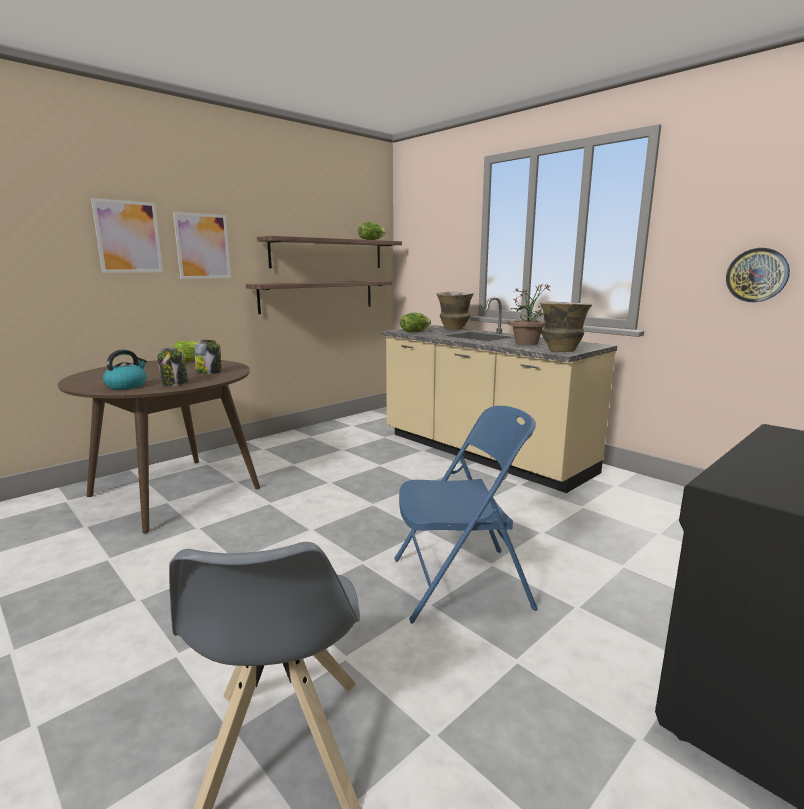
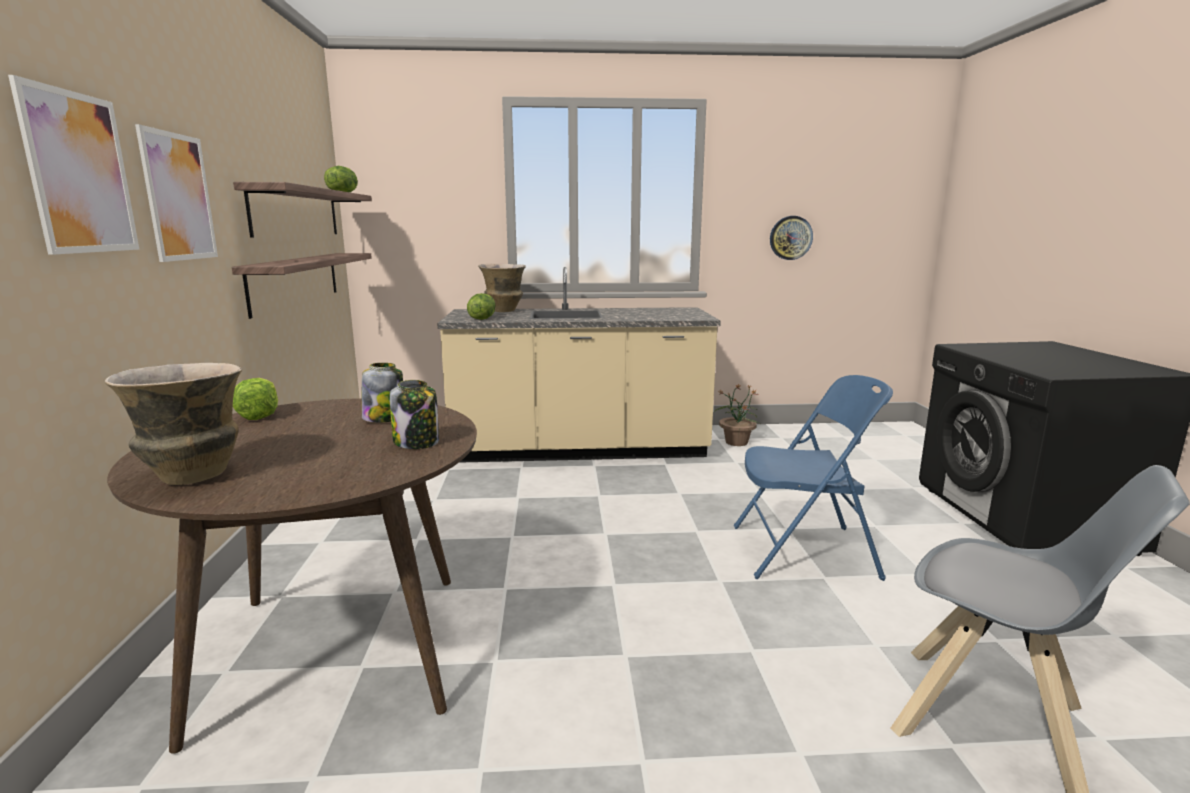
camera: 50 degrees left, 0 degrees up
(127, 385) = (355, 468): kettle -> none
(460, 583) = (803, 551): blue chair -> blue chair turned 60 degrees clockwise
(527, 343) = (637, 314): potted plant -> potted plant (736, 442)
(561, 351) = (692, 317): vase -> vase (194, 475)

